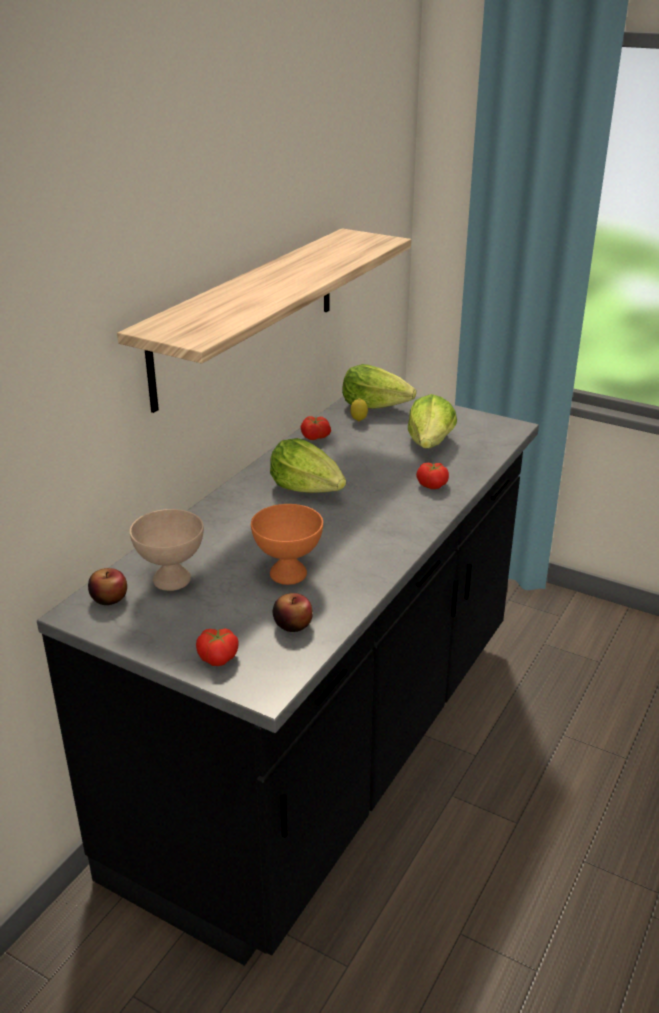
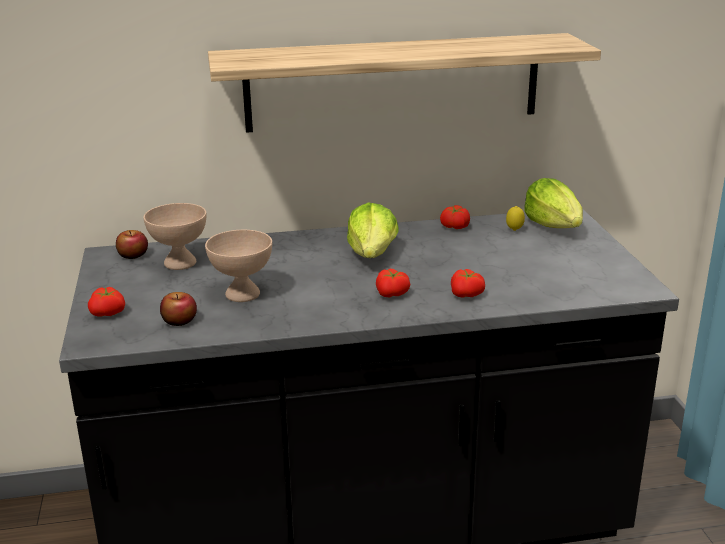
camera: 50 degrees right, 5 degrees down
(287, 574) = (241, 294): orange bowl -> beige bowl
(389, 511) = (393, 294): none -> tomato
(430, 443) = (536, 268): lettuce -> none

